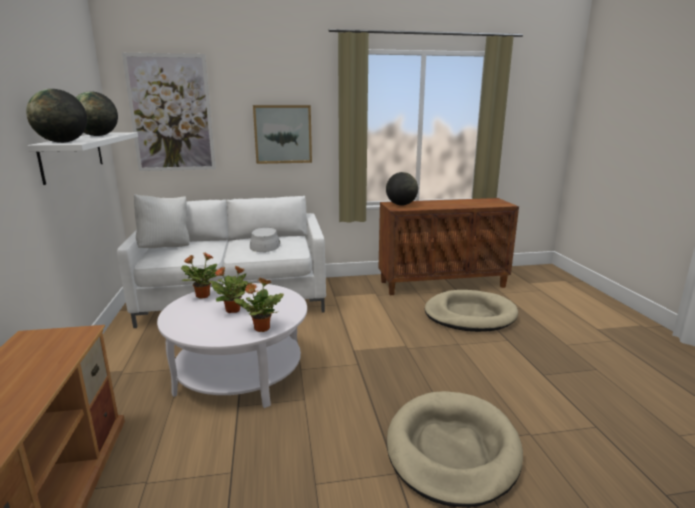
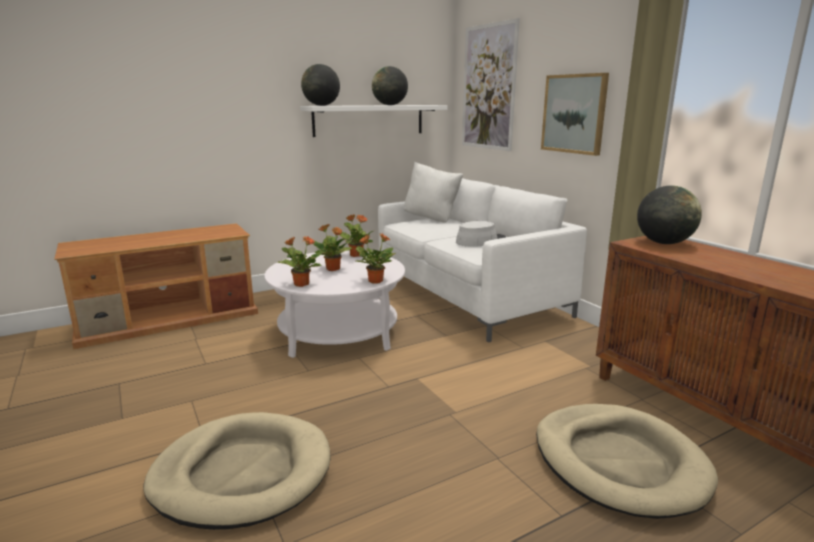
camera: 70 degrees right, 0 degrees up
(288, 298) = (375, 281): none -> potted plant

